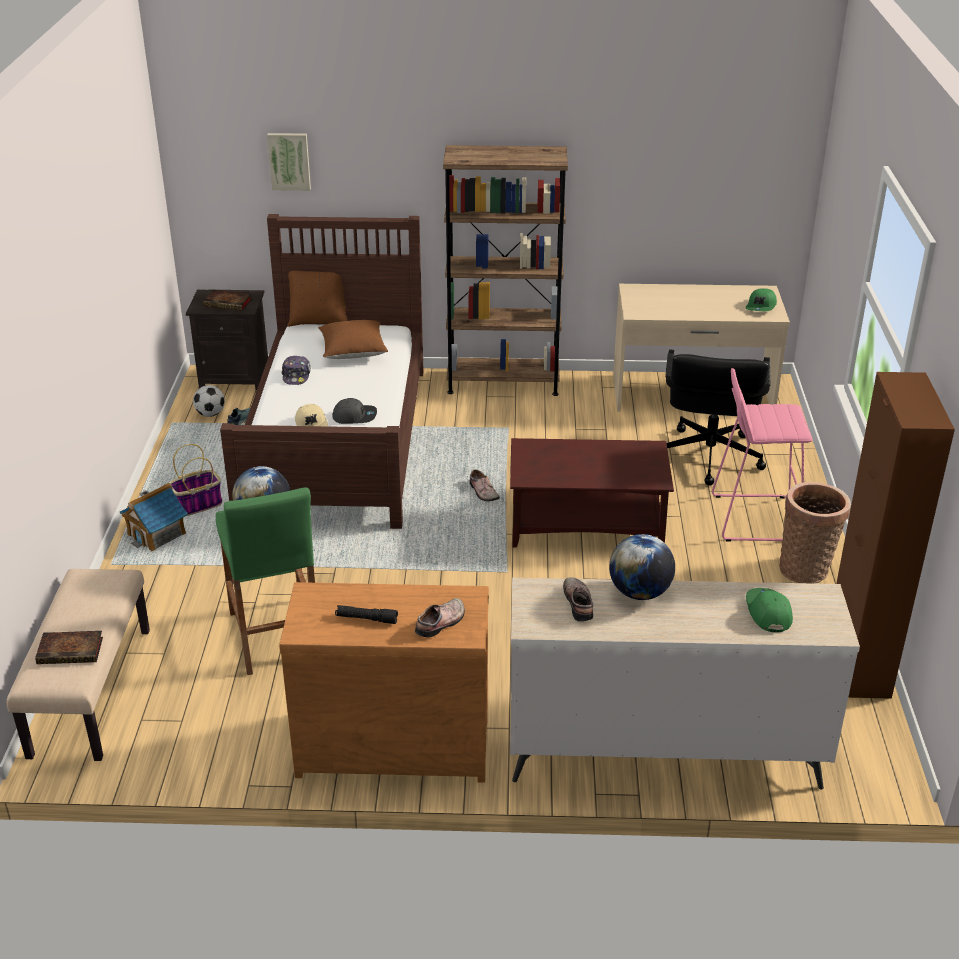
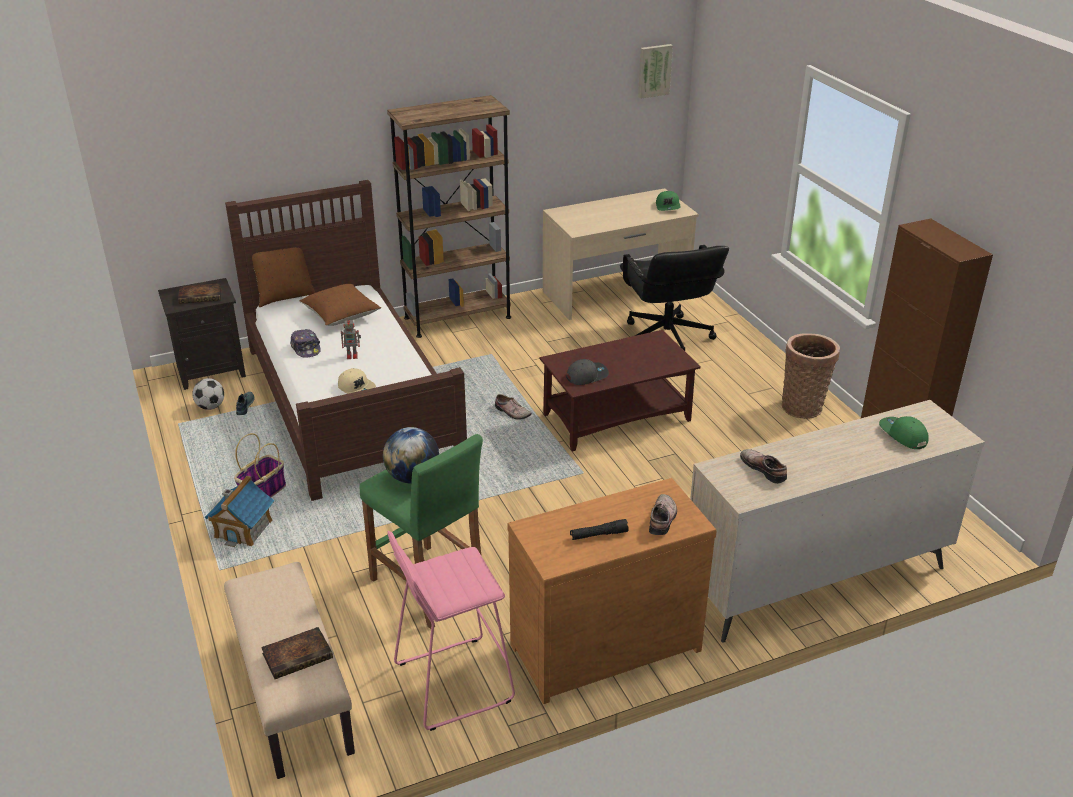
camera: 25 degrees left, 0 degrees up
(289, 161) = (240, 147): picture -> picture (654, 70)
(333, 393) = (353, 355): none -> toy robot
(355, 416) = (390, 371): grey cap -> grey cap (587, 375)
(639, 593) = (800, 447): globe -> none
(755, 517) = (737, 377): pink stool -> pink stool (453, 682)

